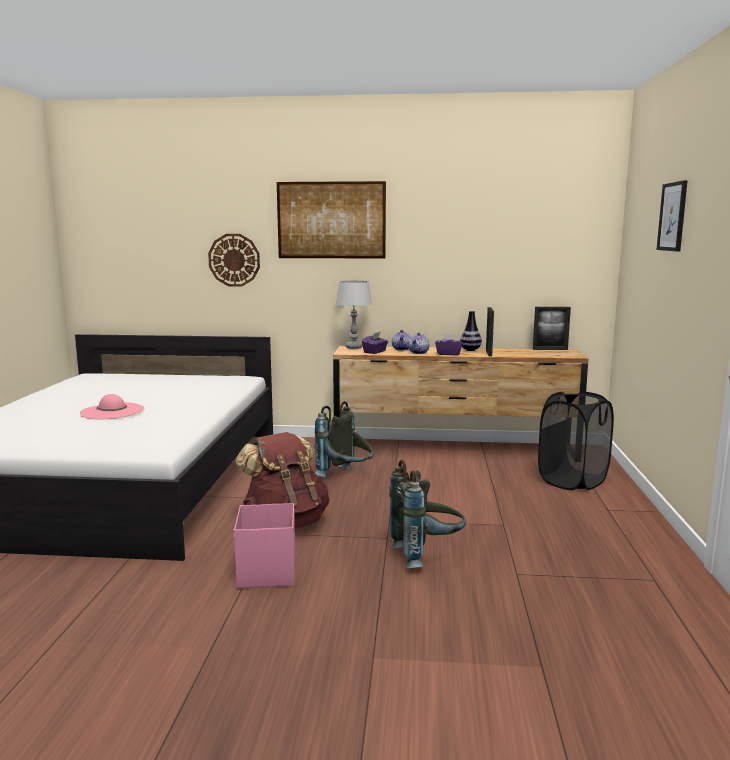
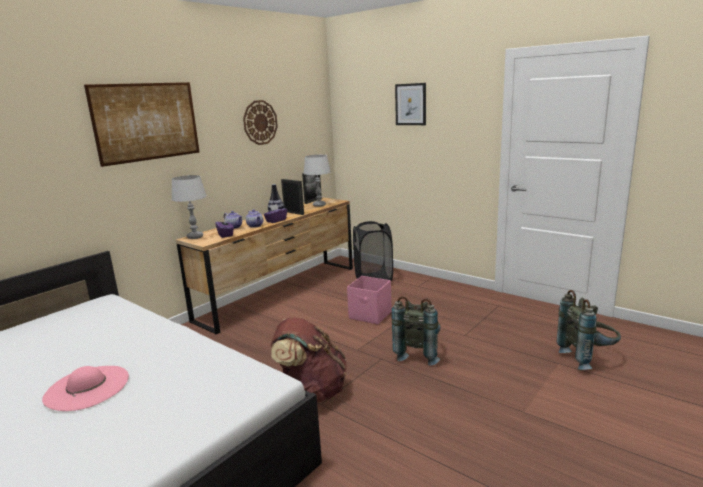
camera: 55 degrees left, 5 degrees up
(234, 260) = (48, 177): wall clock -> wall clock (260, 122)
(266, 573) = (385, 423): pink storage box -> pink storage box (370, 315)
(346, 478) = (267, 343): grey backpack -> grey backpack (587, 358)
(539, 353) = (319, 205): none -> grey table lamp

